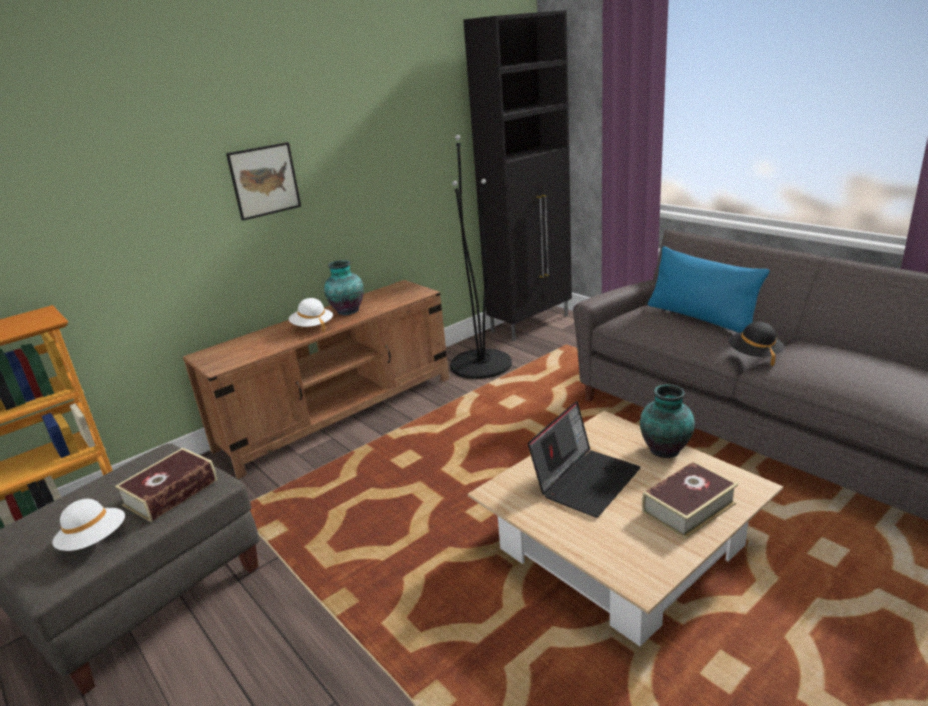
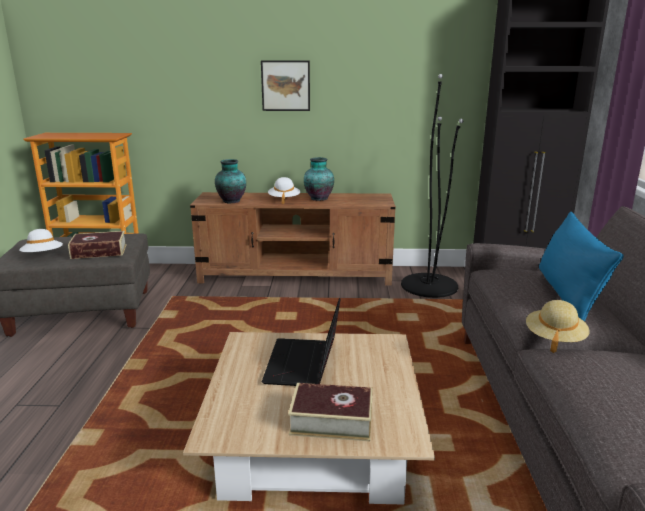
camera: 40 degrees right, 5 degrees down
(585, 480) = (304, 364): laptop -> laptop turned 105 degrees clockwise
(666, 450) = (395, 380): vase -> vase (231, 201)
(754, 355) = (554, 338): black hat -> beige hat

